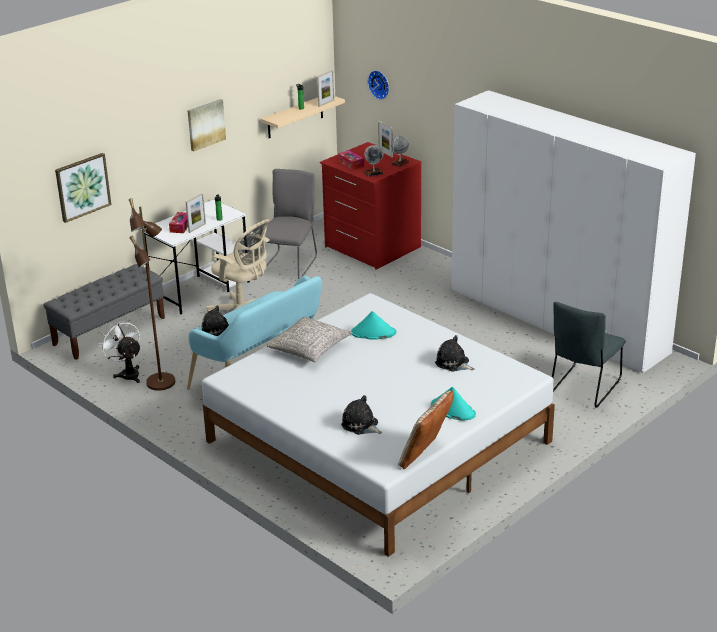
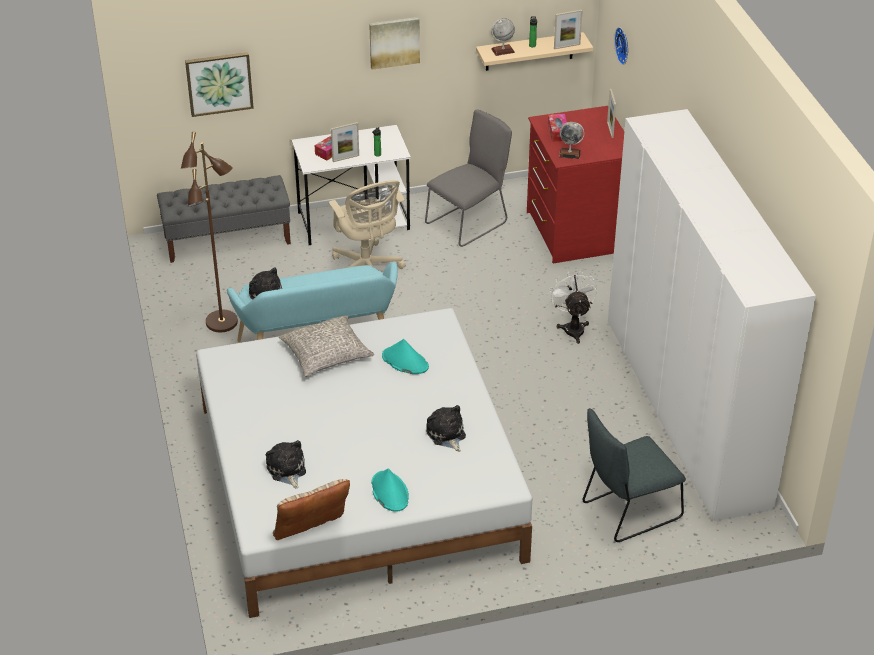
camera: 30 degrees right, 10 degrees up
(127, 373) = (201, 298): white fan -> white fan (573, 327)
(400, 163) = (612, 149): globe -> globe (502, 51)

